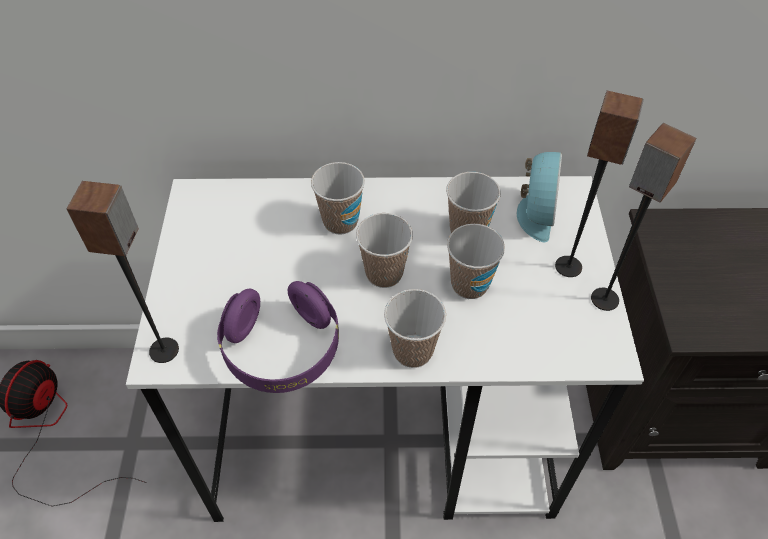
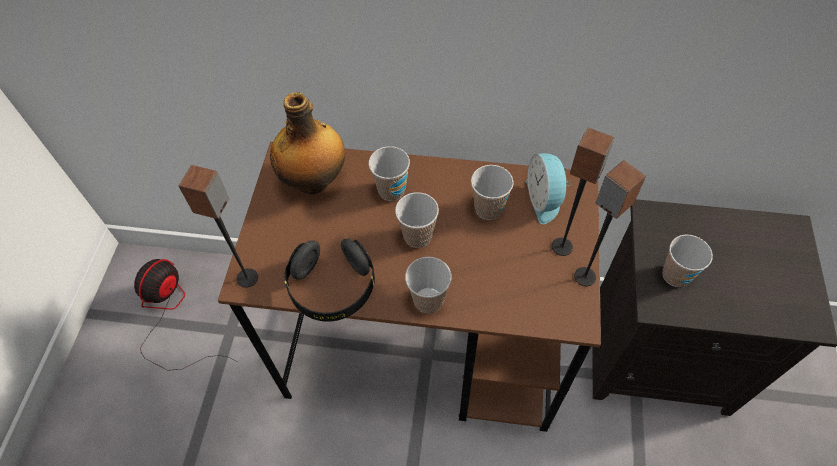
camera: 10 degrees right, 5 degrees up
(238, 220) = (314, 180): none -> bottle
(282, 350) = (332, 288): purple headphones -> black headphones
(387, 434) = (425, 348): white desk -> brown desk
(469, 284) = (481, 253): cup -> cup (675, 275)
(535, 213) = (545, 199): alarm clock -> alarm clock turned 150 degrees clockwise

